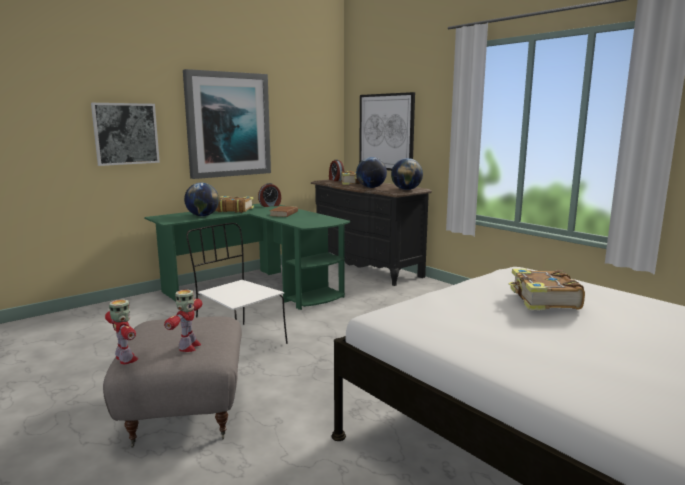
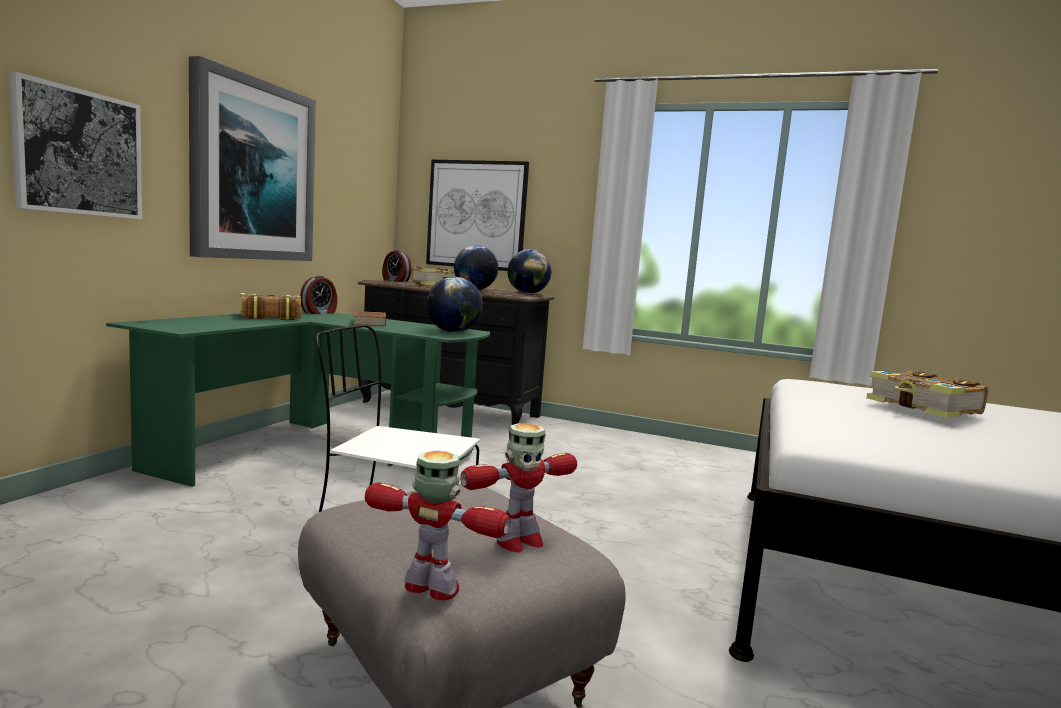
camera: 30 degrees left, 5 degrees down
(189, 347) = (518, 541): toy robot -> toy robot turned 75 degrees clockwise
(202, 216) = (231, 323): globe -> globe (453, 332)

